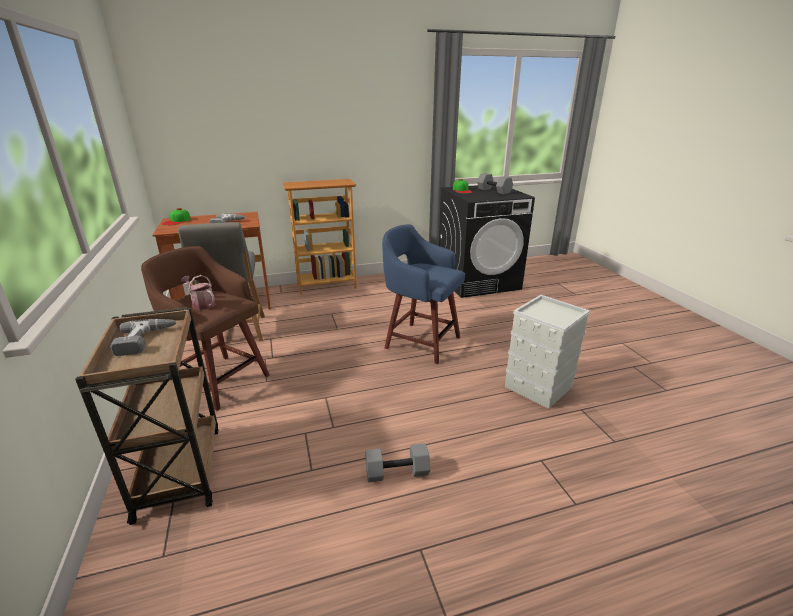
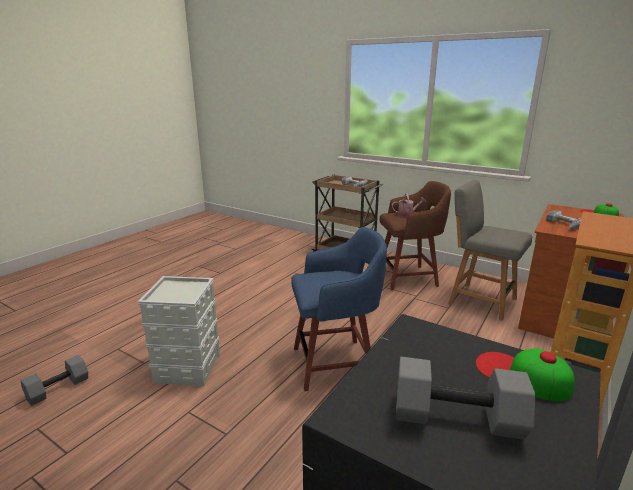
camera: 140 degrees right, 5 degrees down
(397, 471) = (252, 285): grey dumbbell -> grey dumbbell (58, 389)

